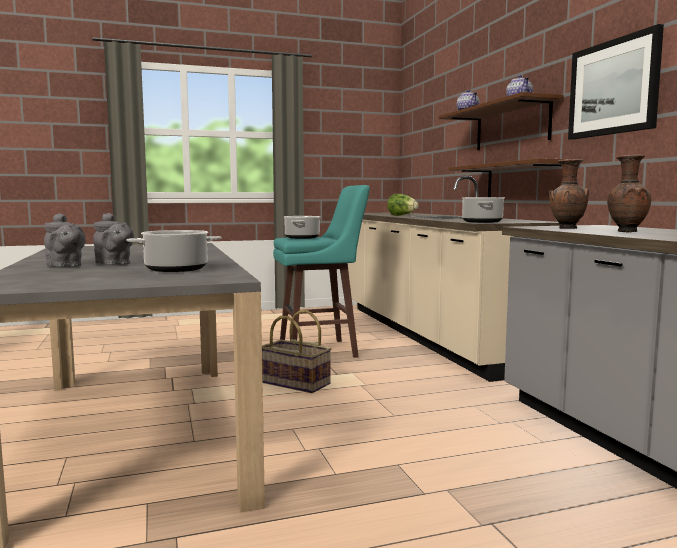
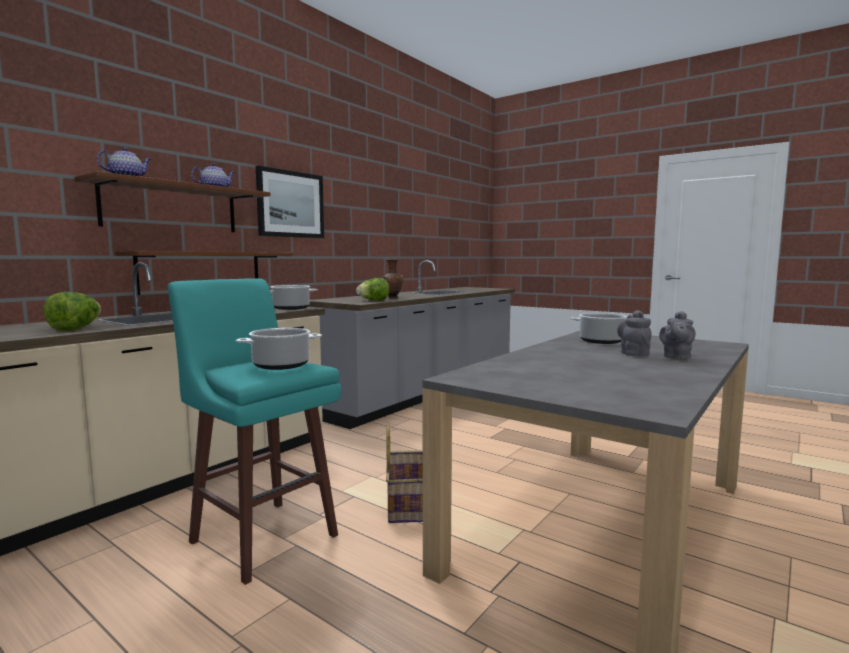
camera: 125 degrees left, 0 degrees up
(65, 266) = (676, 357): grey teapot -> grey teapot turned 150 degrees counterclockwise
(566, 229) = (373, 300): brown vase -> lettuce

